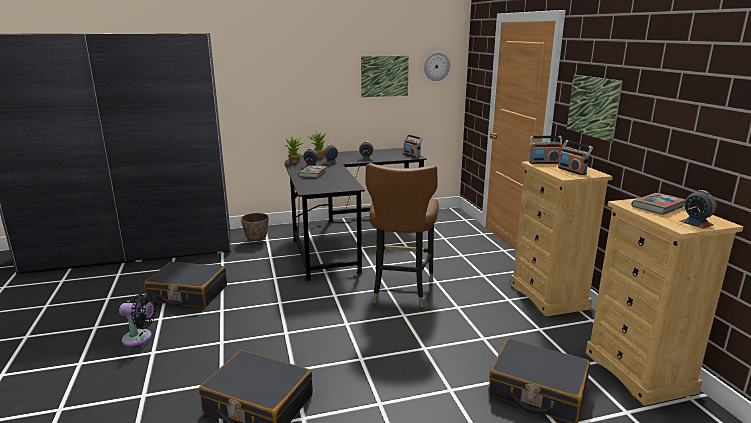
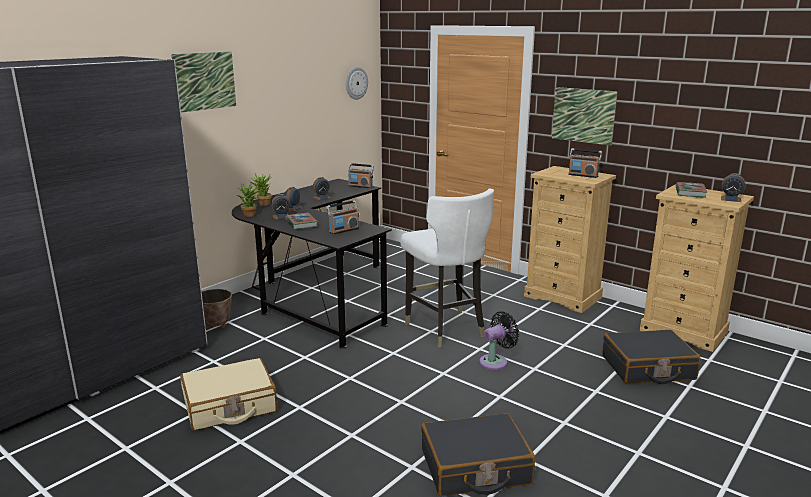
camera: 35 degrees left, 0 degrees up
(140, 338) = (251, 468): black fan -> black fan (496, 361)
(188, 294) = (229, 406): black suitcase -> beige suitcase
(384, 76) = (311, 98): picture -> picture (204, 81)
(400, 290) = (445, 328): brown chair -> white chair
(544, 162) = (548, 172): radio -> radio (344, 230)

